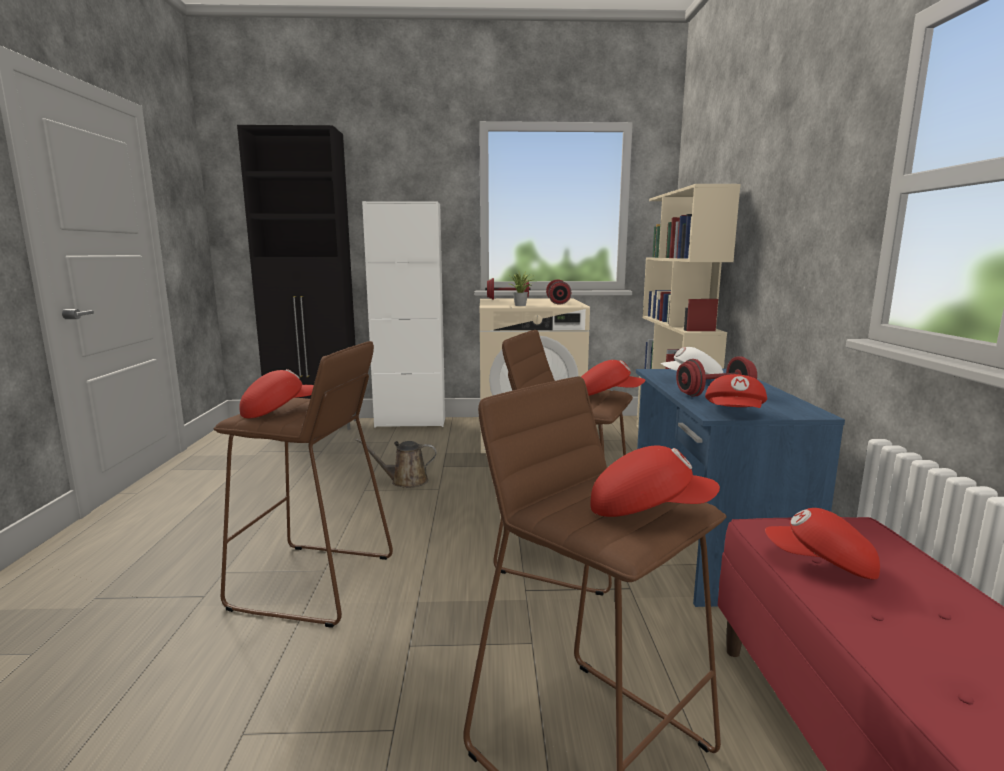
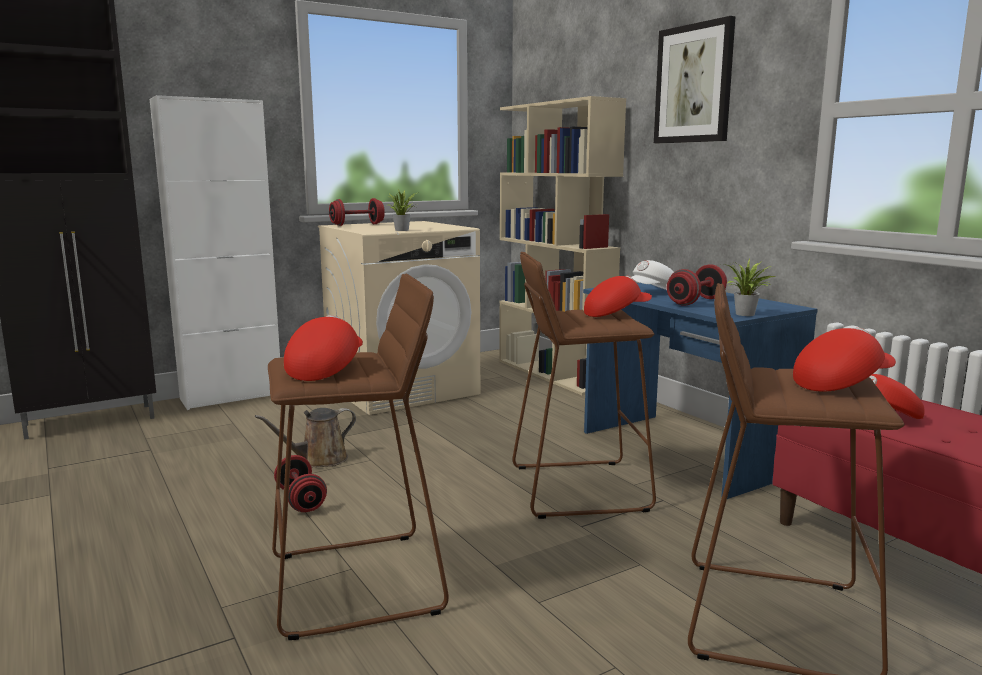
camera: 30 degrees left, 0 degrees up
(558, 303) = (431, 226): red dumbbell -> red dumbbell (301, 500)
(735, 414) = (746, 314): red cap -> potted plant
(790, 164) = (694, 84): none -> picture

